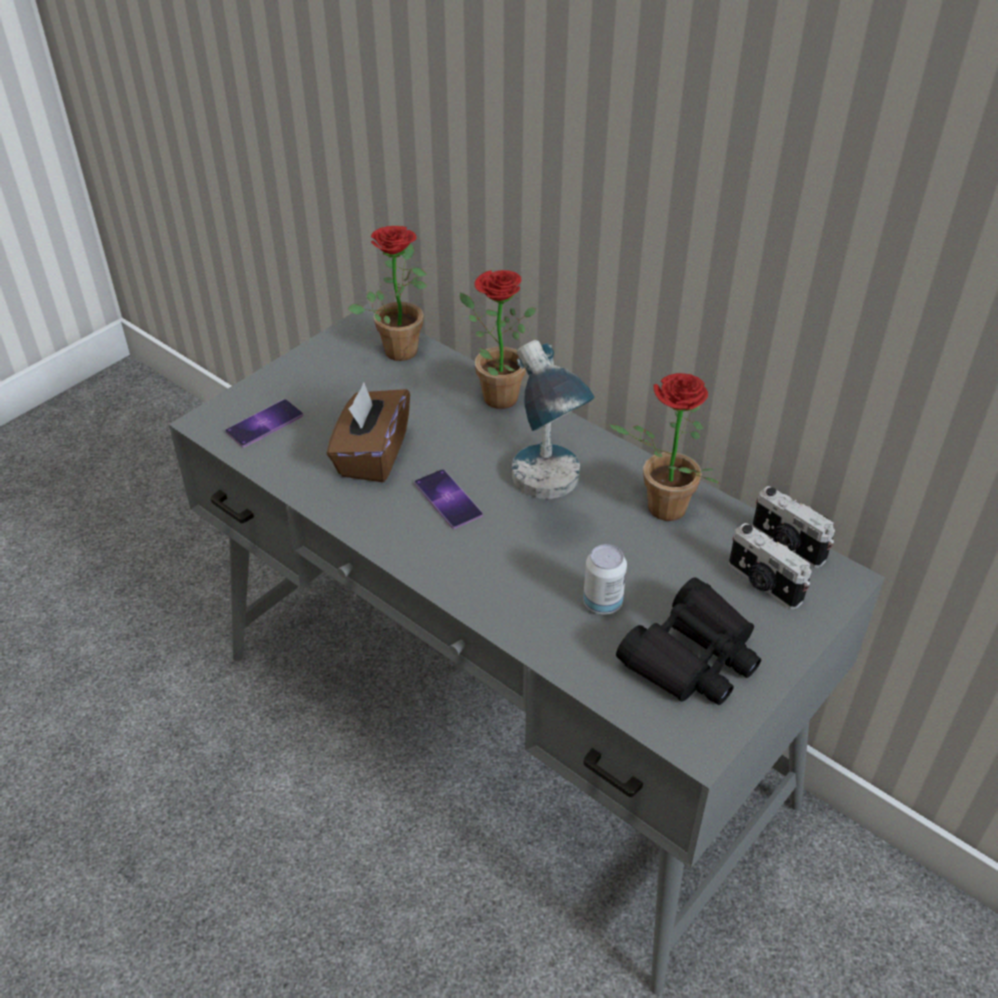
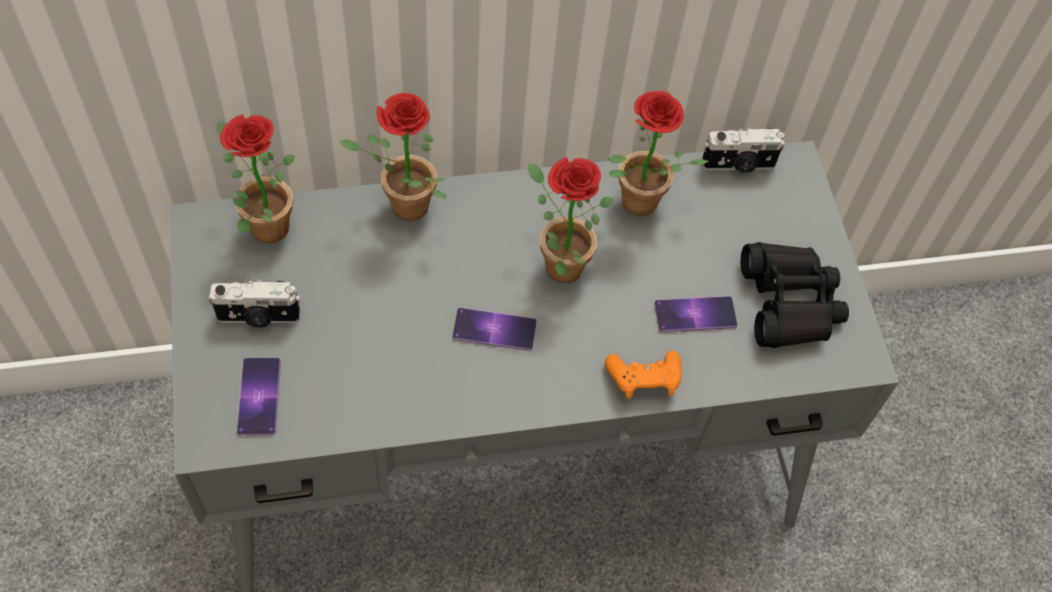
camera: 55 degrees left, 15 degrees up
(372, 455) = (387, 345): brown tissue box -> none
(501, 608) = (643, 380): none -> orange game controller
(547, 496) = (556, 263): table lamp -> potted plant
(602, 603) = (695, 314): can -> phone
(763, 584) = (761, 209): camera -> camera (258, 317)

